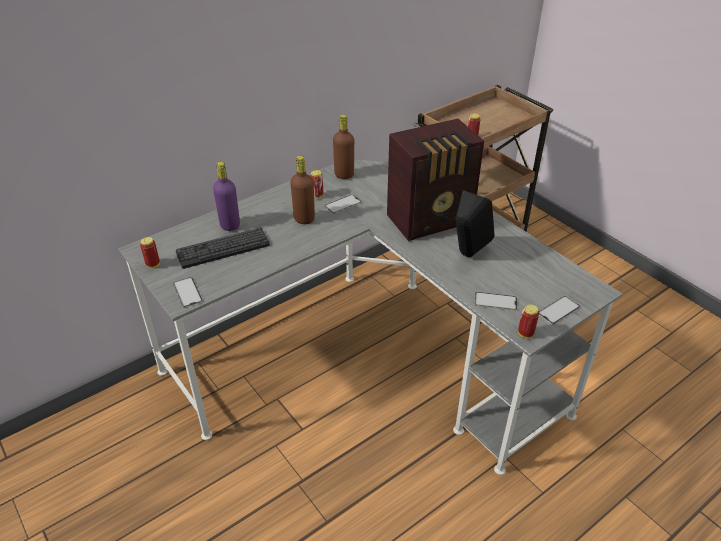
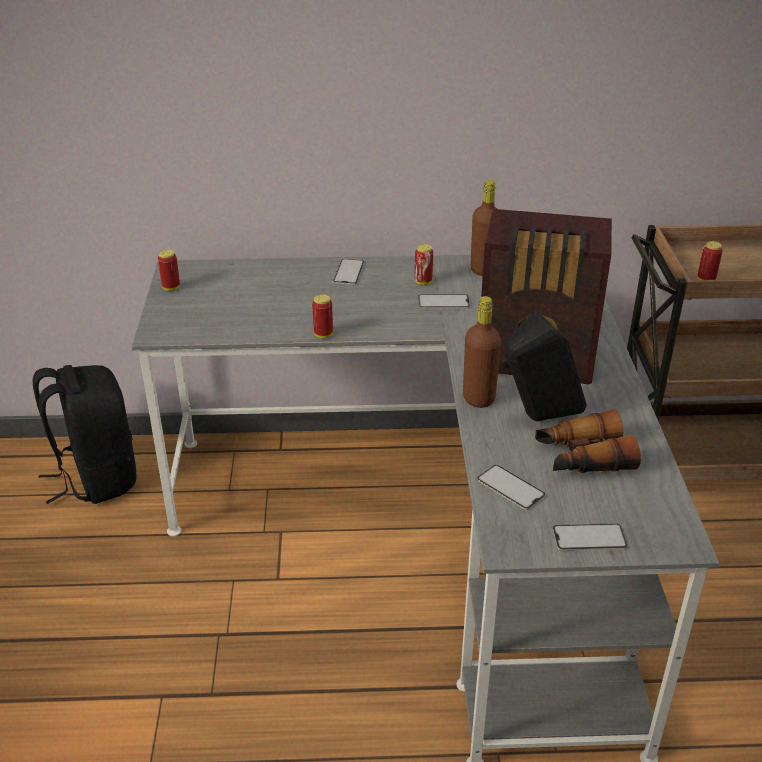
camera: 35 degrees right, 5 degrees down
(113, 428) = (96, 477): none -> black backpack
(187, 292) = (173, 327): phone -> phone (348, 272)
(223, 248) = (256, 299): keyboard -> none
(230, 225) = (290, 278): purple bottle -> none
(304, 219) = (378, 301): brown bottle -> brown bottle (478, 398)
(511, 267) = (582, 457): none -> binoculars
(525, 334) = (506, 542): can -> can (323, 334)

